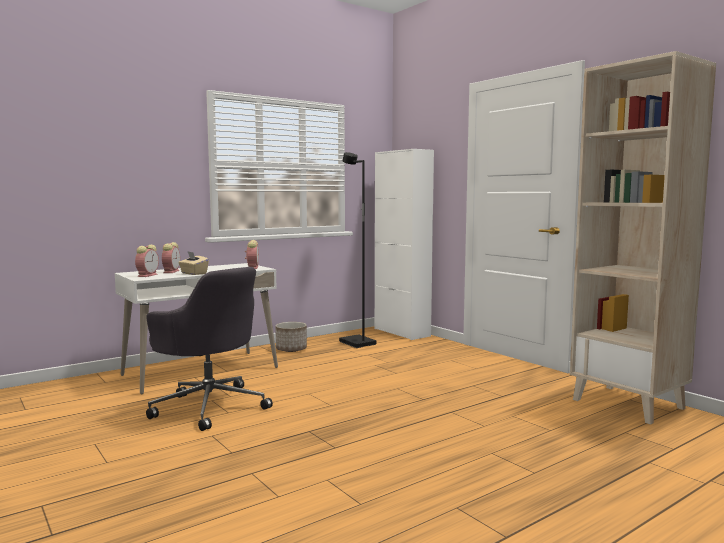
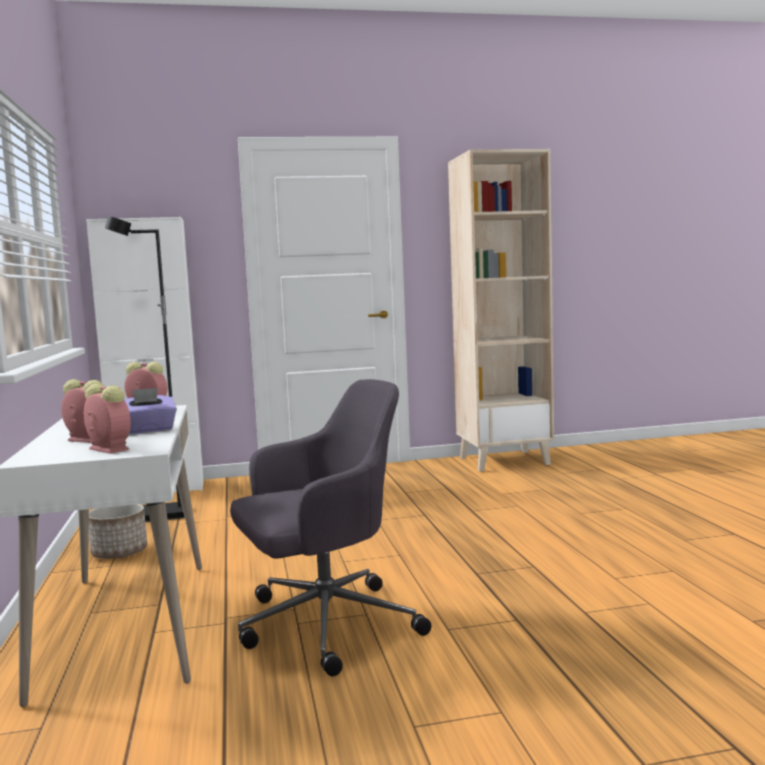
camera: 65 degrees left, 0 degrees up
(193, 273) = (148, 430): beige tissue box -> purple tissue box

